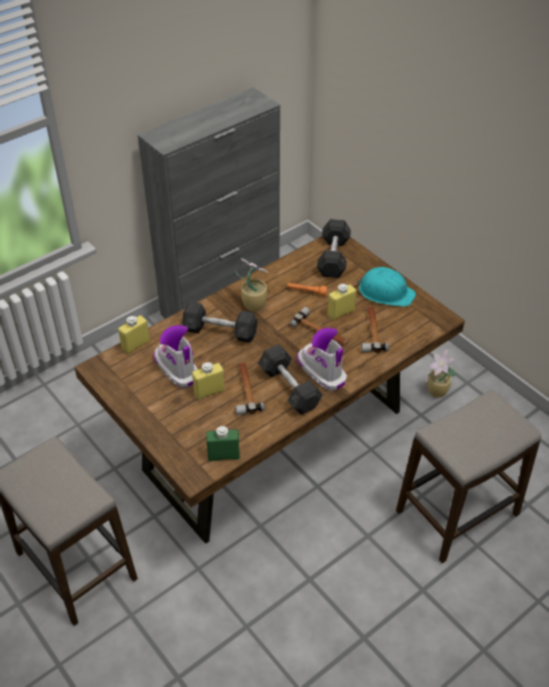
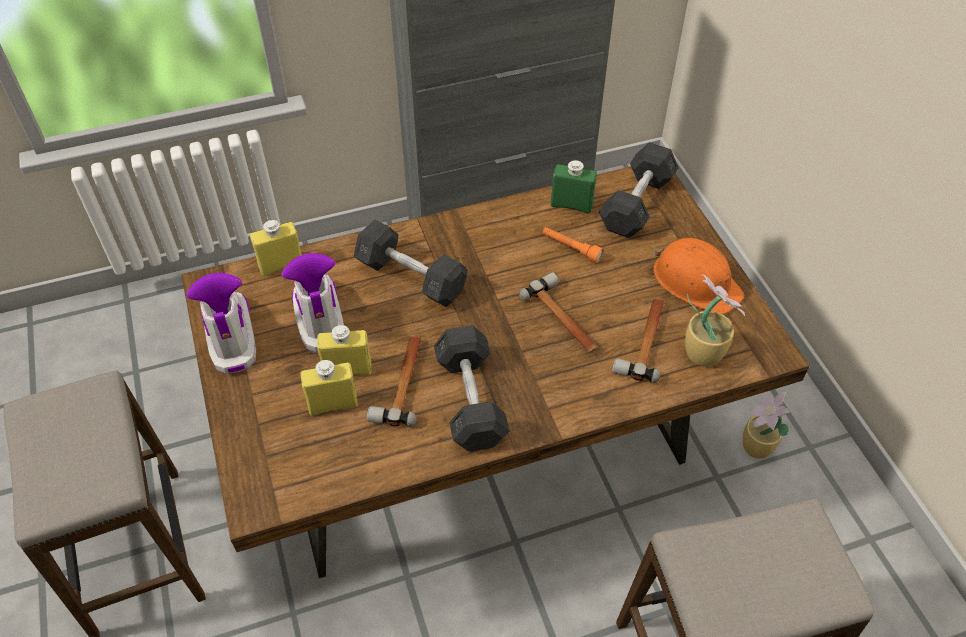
camera: 20 degrees right, 5 degrees up
(223, 455) = (316, 484): green bottle -> green bottle (571, 205)
(253, 304) = (481, 247): potted plant -> potted plant (702, 352)
(321, 371) = (533, 386): boot -> boot (231, 337)
(341, 313) = (608, 296): yellow bottle -> yellow bottle (333, 404)
(385, 292) = (695, 281): turquoise hard hat -> orange hard hat

